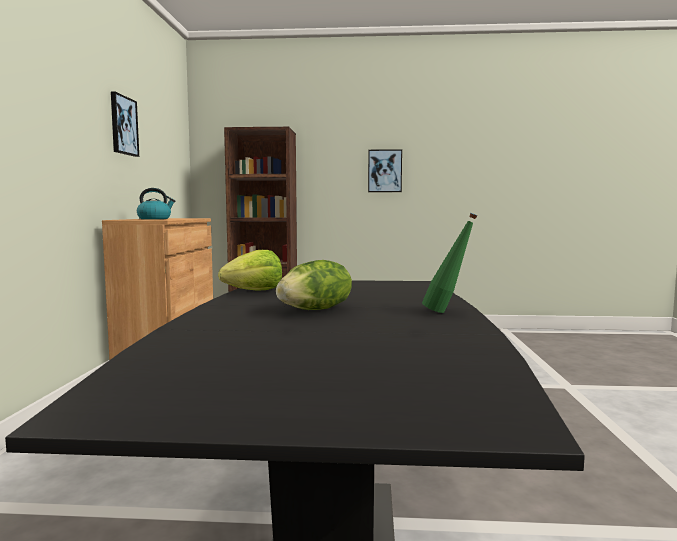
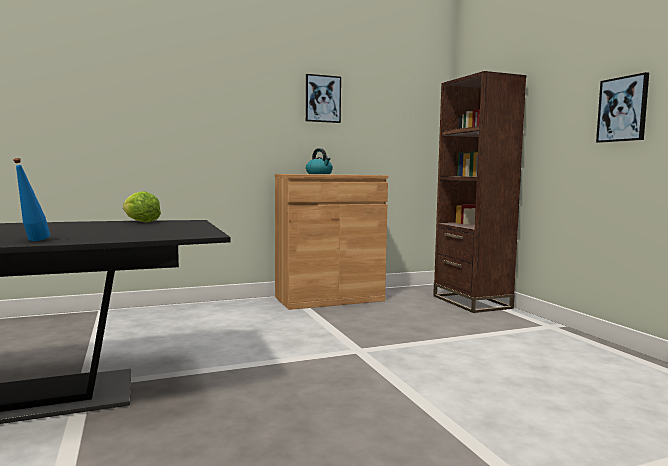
camera: 65 degrees right, 0 degrees up
(316, 310) = (53, 229): lettuce -> none
(447, 312) = (32, 241): green bottle -> blue bottle

